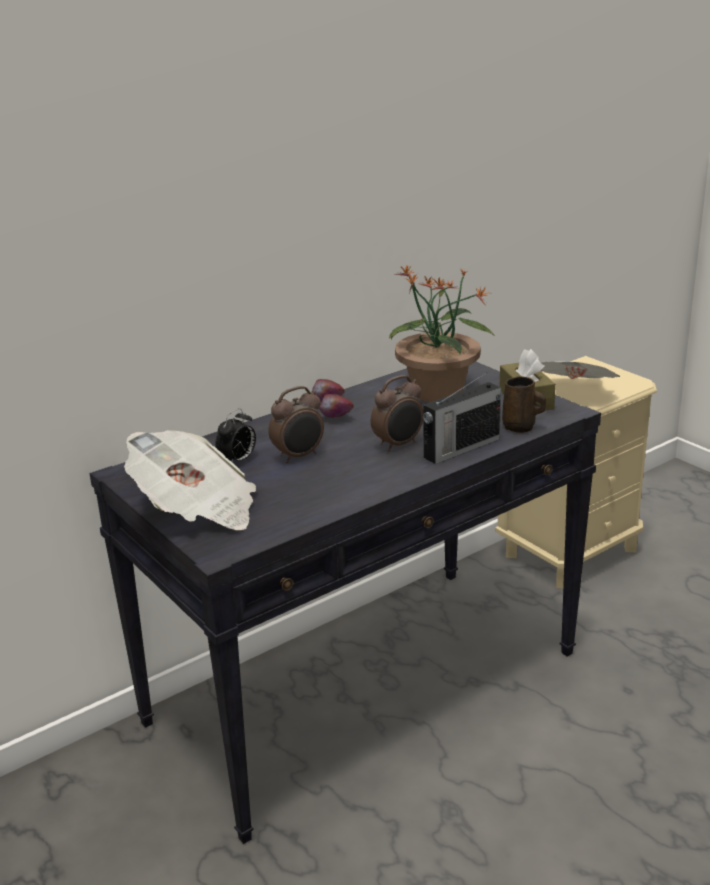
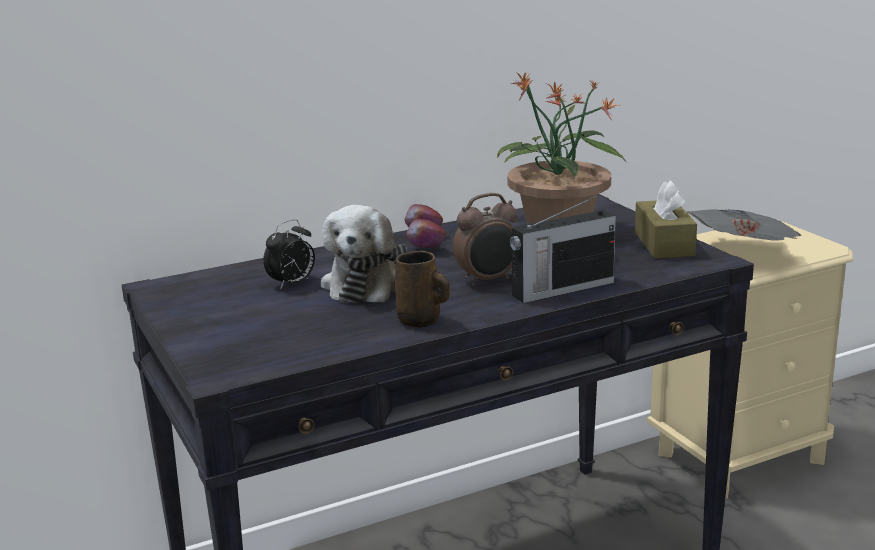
camera: 10 degrees right, 5 degrees down
(197, 510) = (219, 329): newspaper -> none
(299, 456) = (364, 284): alarm clock -> plush toy
(520, 427) = (645, 272): brown mug -> brown mug (421, 321)

